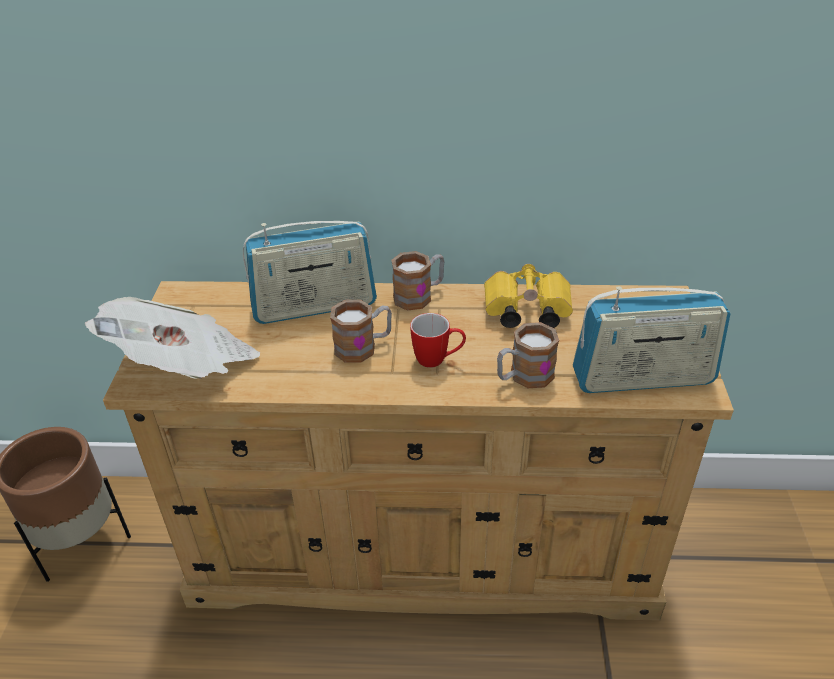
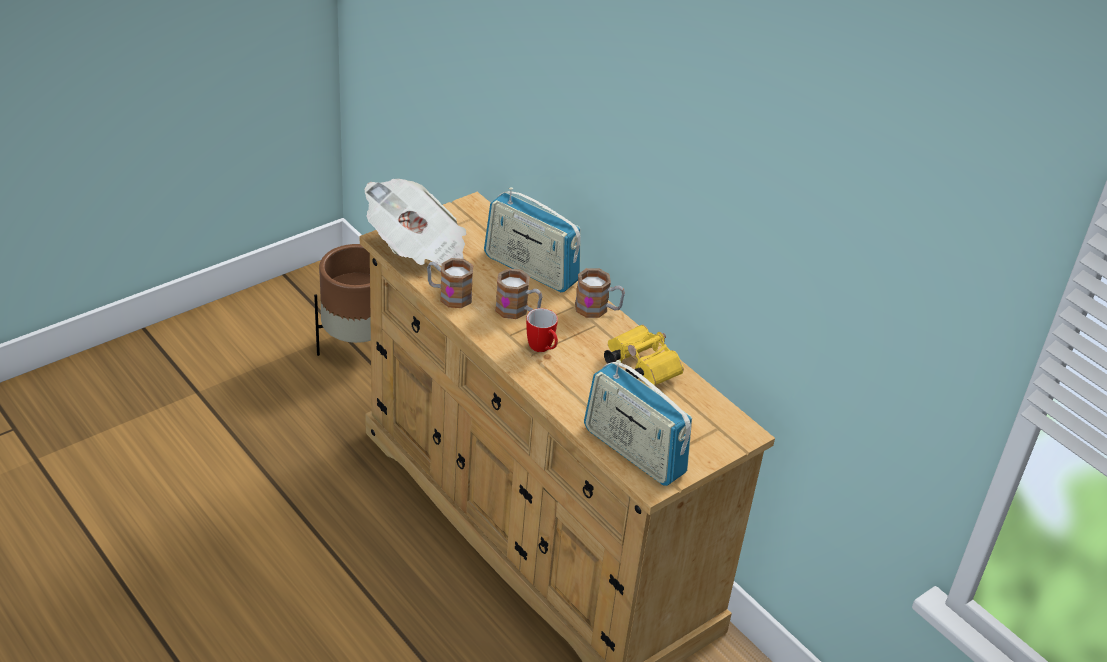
camera: 45 degrees right, 0 degrees up
(524, 377) = (571, 395): mug -> mug (449, 295)

